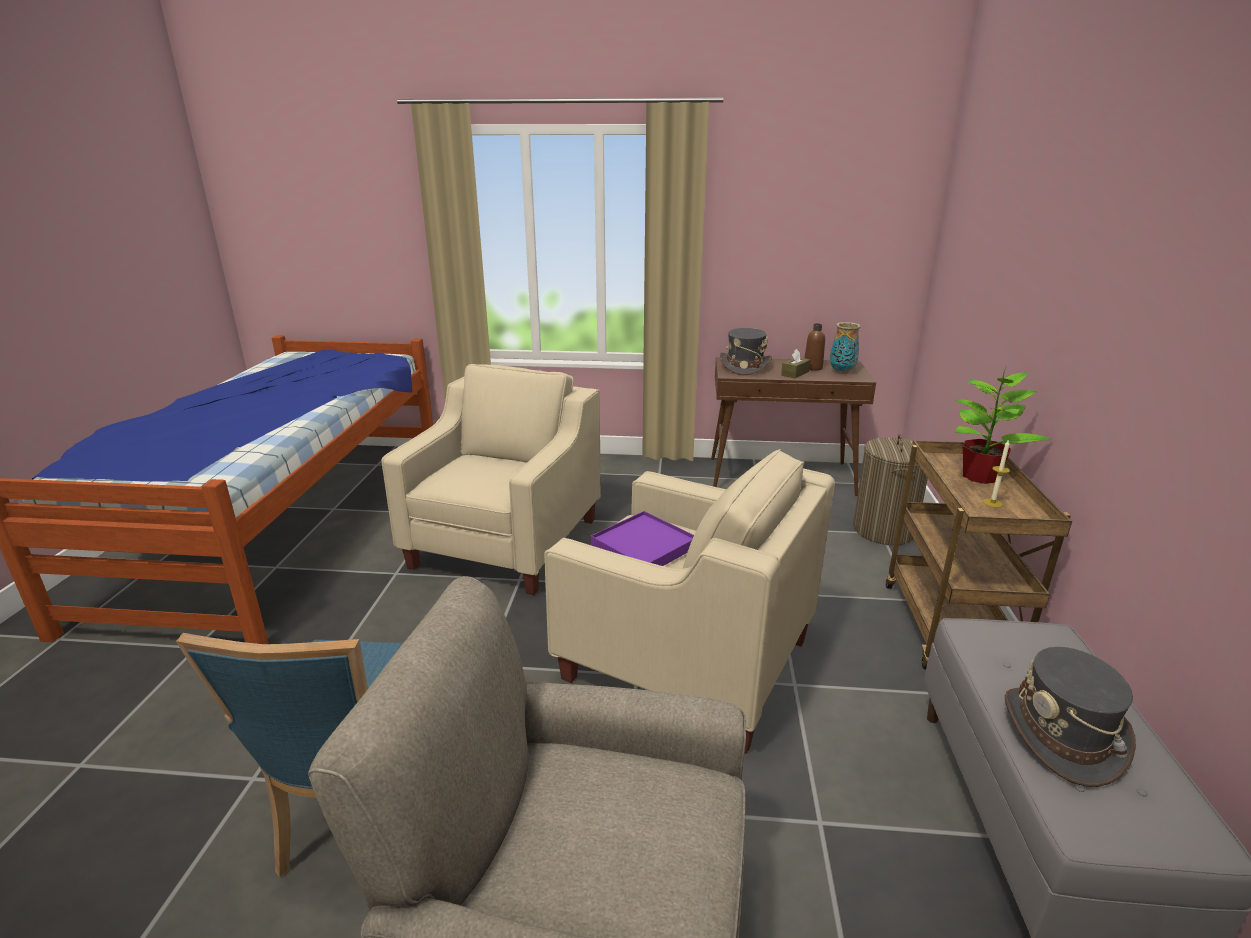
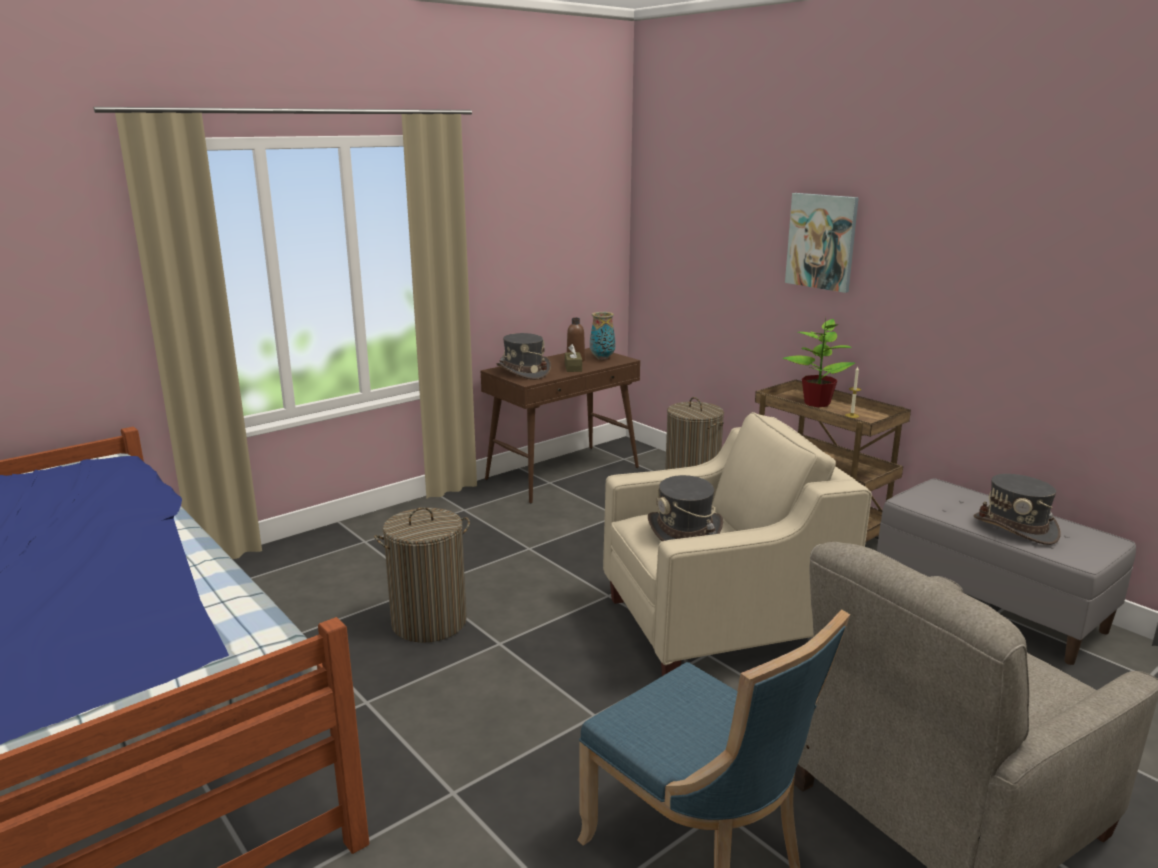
camera: 45 degrees left, 5 degrees down
(507, 543) = (429, 622): beige armchair -> laundry basket
(644, 546) = (684, 533): purple tray -> grey hat
(1056, 267) = (822, 241): none -> picture

